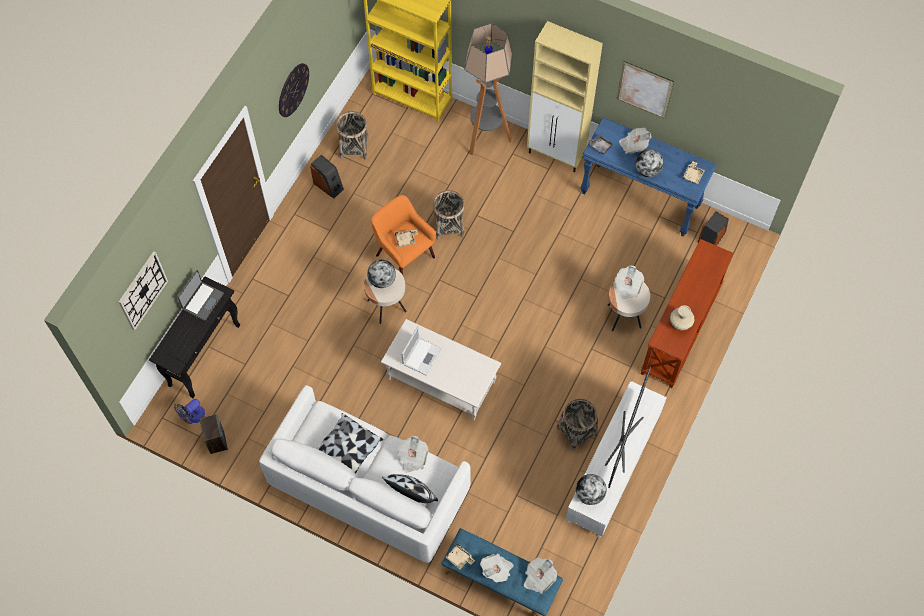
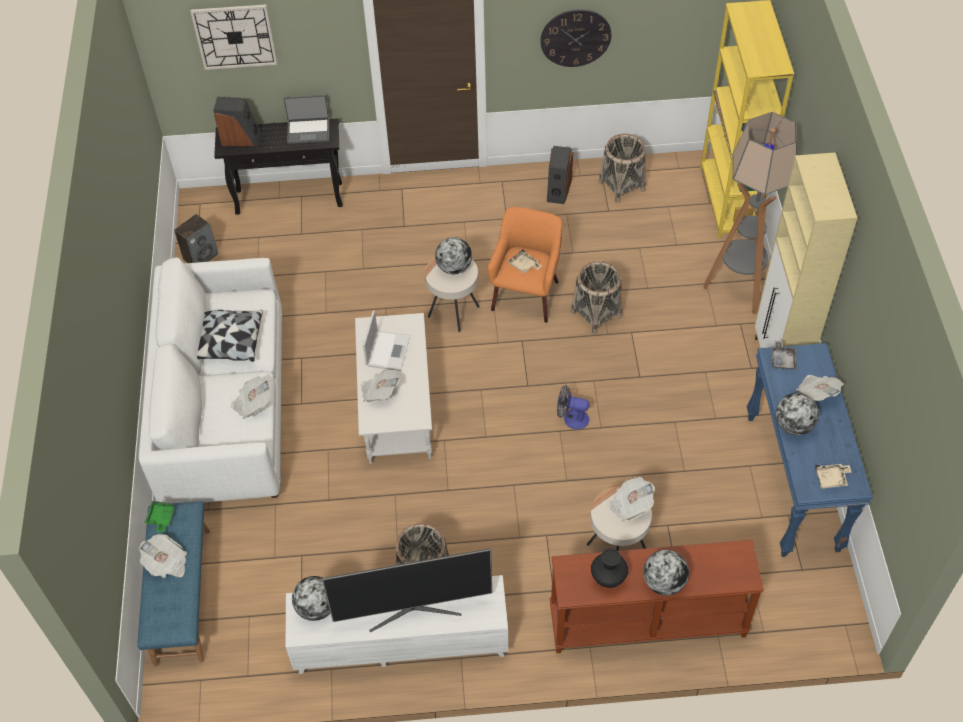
camera: 60 degrees right, 10 degrees down
(192, 416) = (215, 225): fan -> fan (571, 418)
(412, 494) = (207, 426): pillow -> none
(422, 355) = (388, 350): laptop -> laptop turned 75 degrees counterclockwise
(459, 558) = (161, 518): beige tray -> green tray
(538, 578) = (179, 612): newspaper -> newspaper (379, 392)
(644, 89) = (864, 323): picture -> none
(680, 323) = (608, 578): beige vase -> black vase
(700, 298) = (663, 582): none -> globe
(712, 237) = (809, 590): speaker -> speaker (241, 138)

